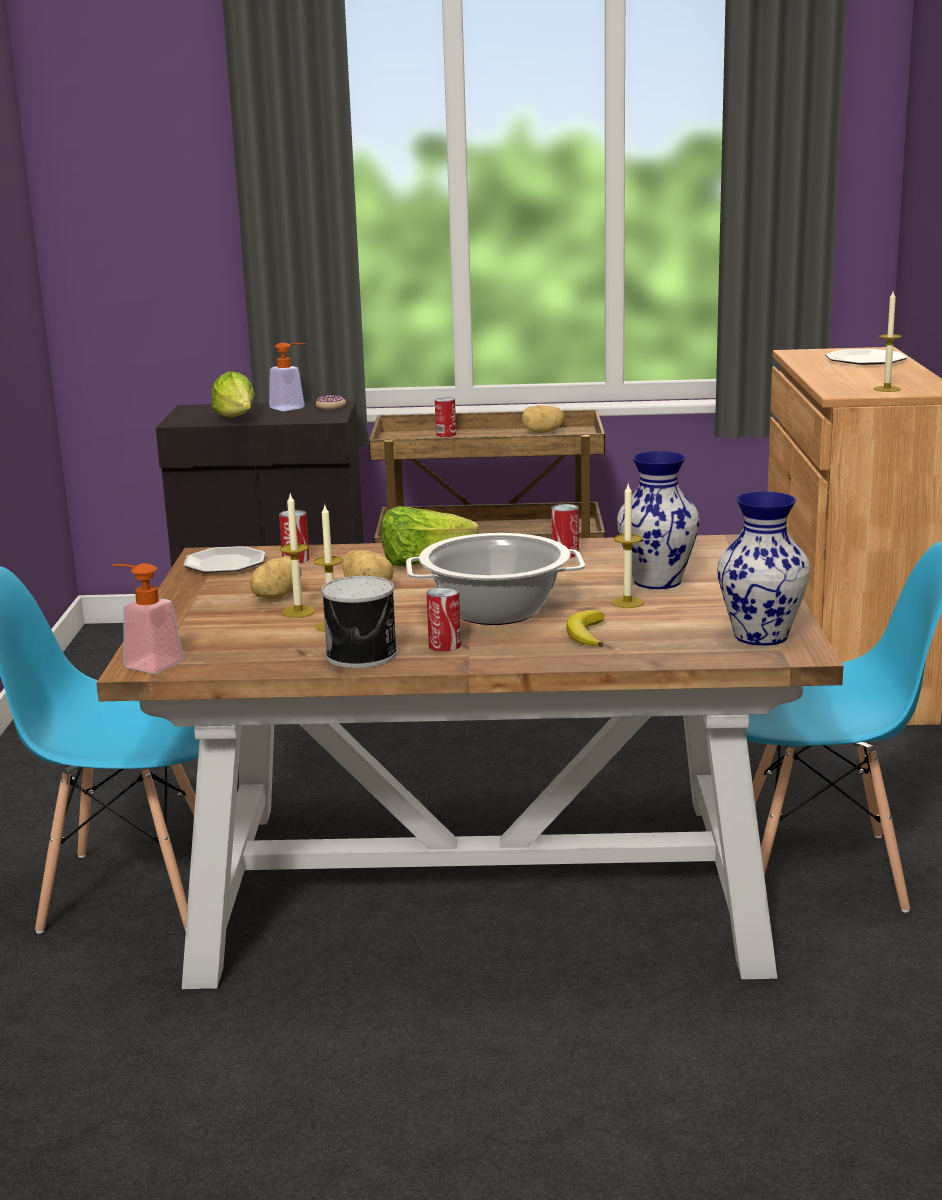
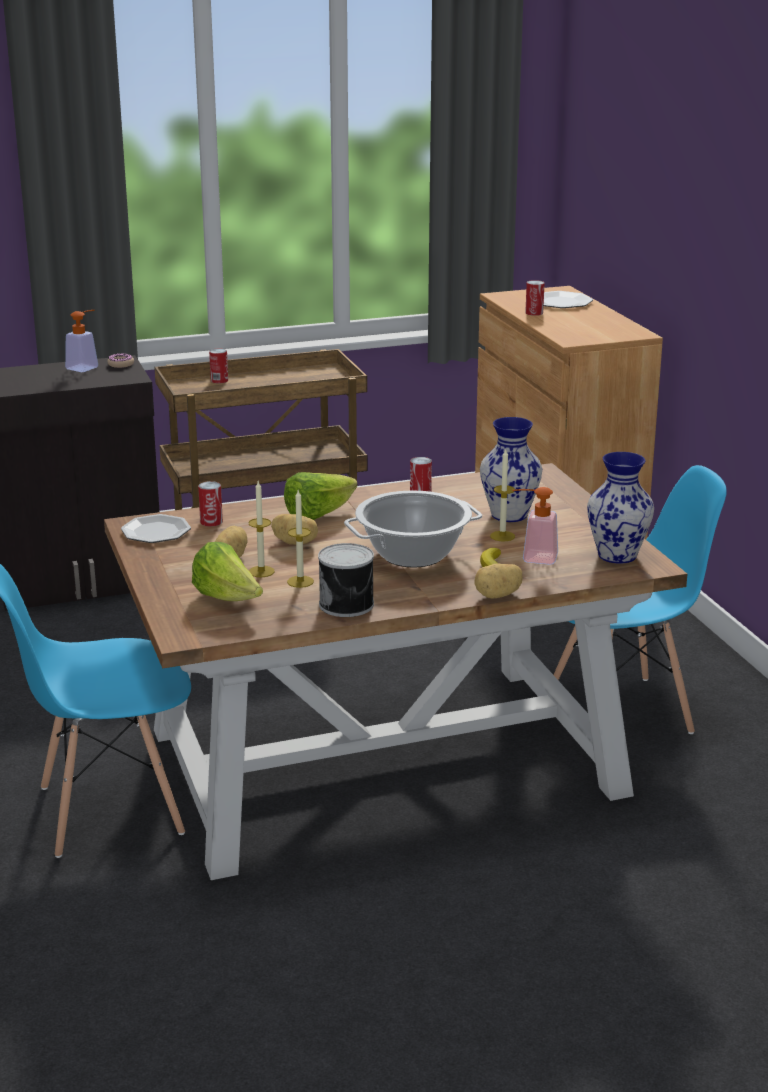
camera: 20 degrees left, 5 degrees up
(146, 663) = (185, 632): soap dispenser -> soap dispenser (533, 557)
(237, 419) = (49, 384): lettuce -> lettuce (228, 599)
(444, 645) = (401, 589): can -> can (534, 313)
(543, 432) = (300, 372): potato -> potato (498, 595)
(887, 389) = (601, 334): candle -> none

